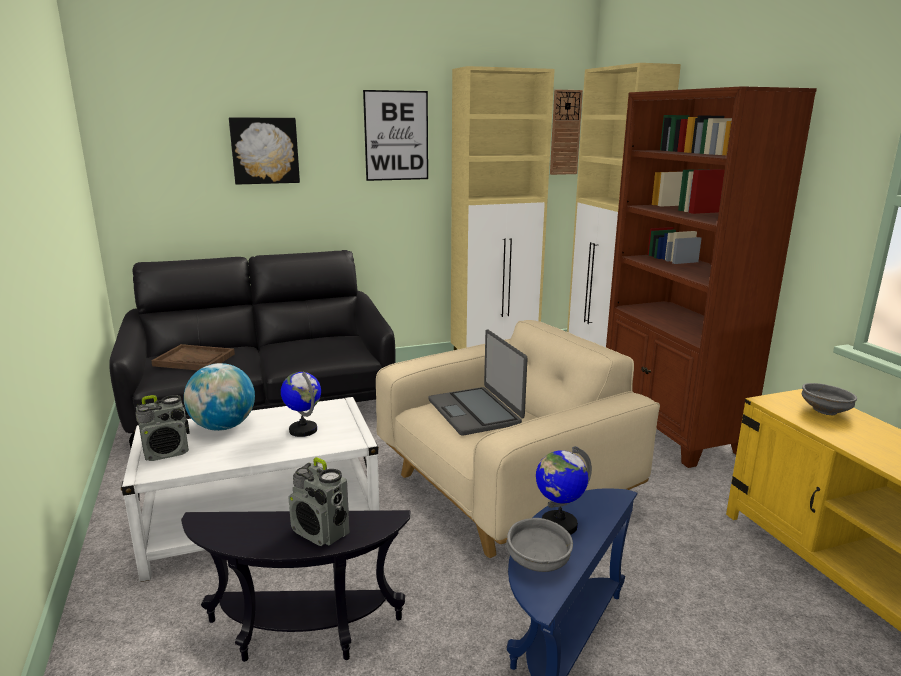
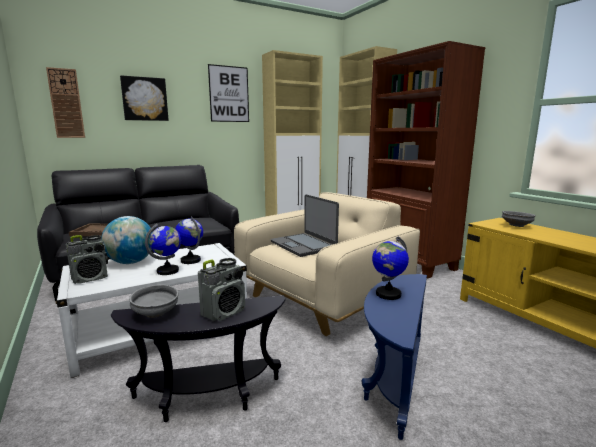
camera: 10 degrees left, 5 degrees down
(268, 448) = (168, 271): none -> globe
(321, 532) = (224, 312): radio -> radio turned 75 degrees counterclockwise
(538, 563) = (386, 315): grey bowl -> grey bowl (156, 314)
(565, 132) = (327, 98): wall clock -> wall clock (66, 103)

